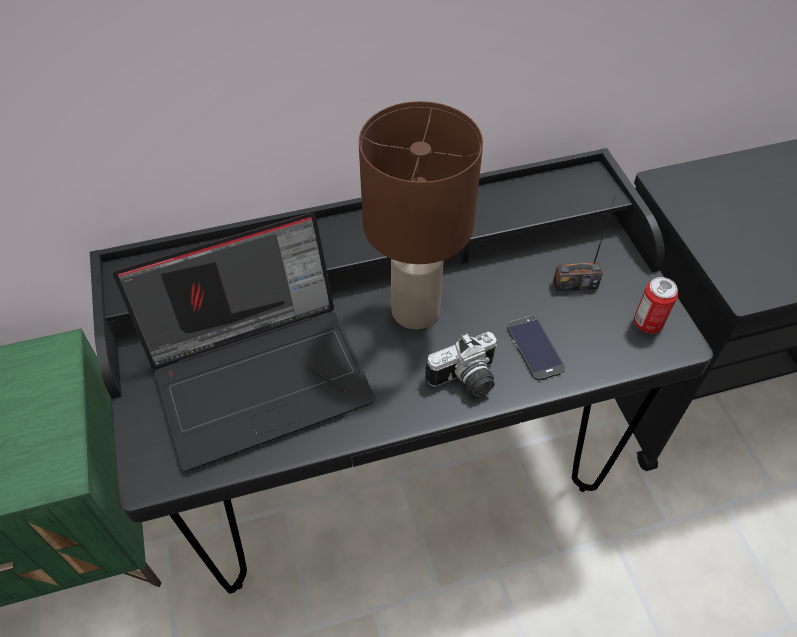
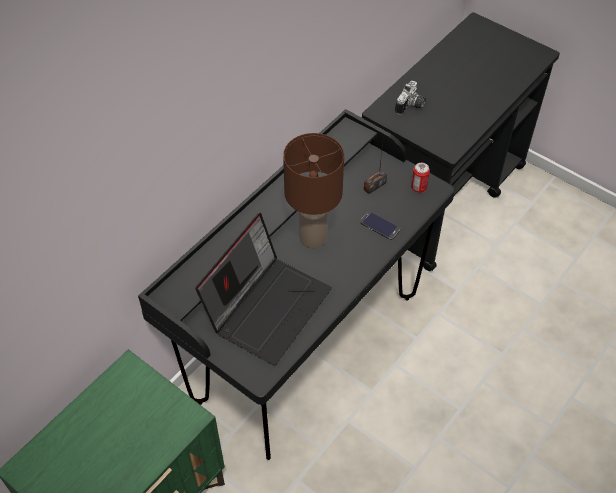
camera: 35 degrees left, 0 degrees up
(466, 380) = (362, 257): camera -> camera (411, 106)

